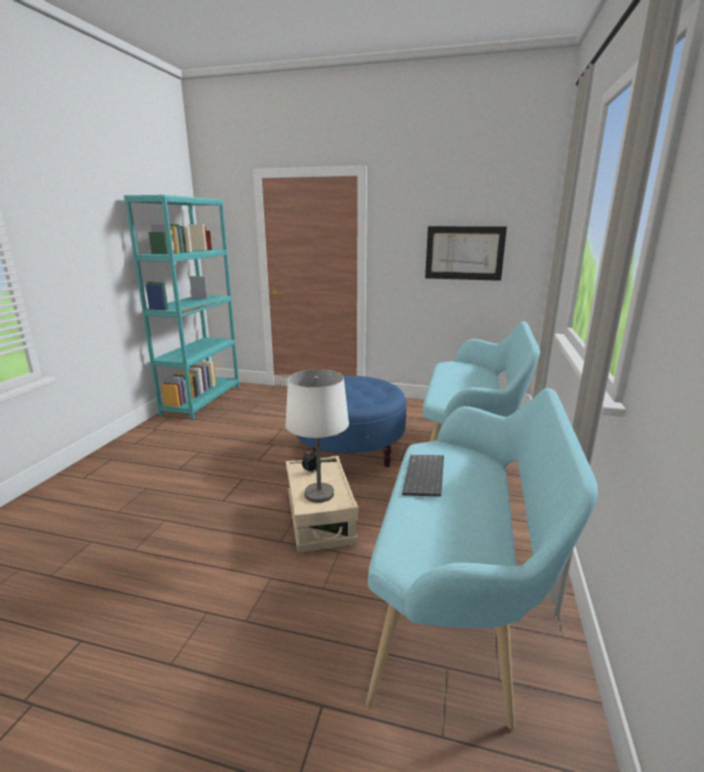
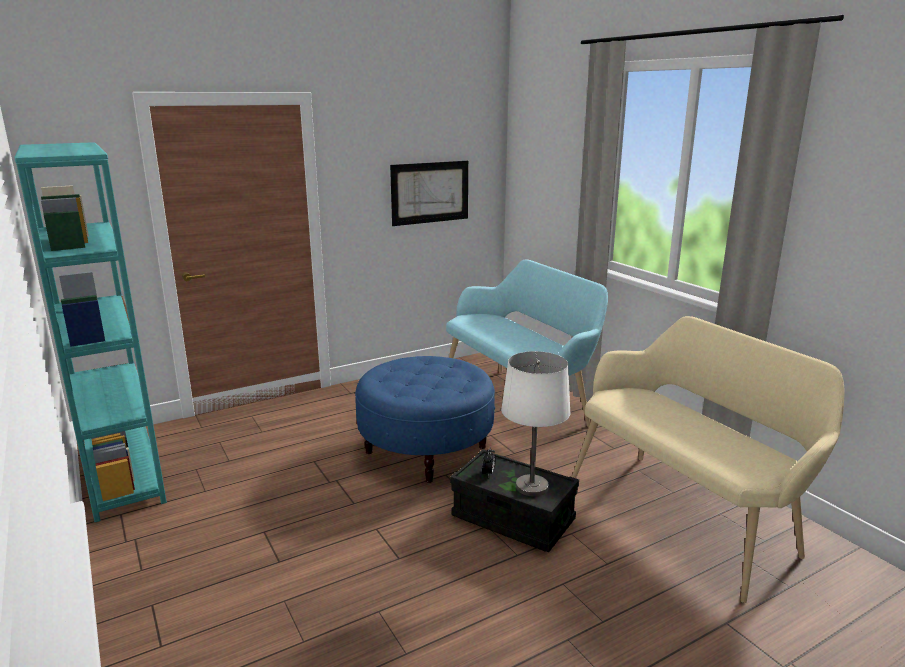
camera: 45 degrees left, 0 degrees up
(320, 518) = (513, 519): beige storage box -> black storage box
(425, 477) = (652, 419): keyboard -> none
(460, 602) = (687, 514): turquoise bench -> beige bench

